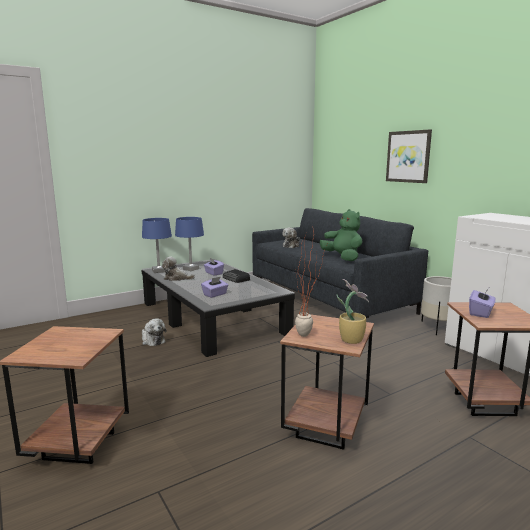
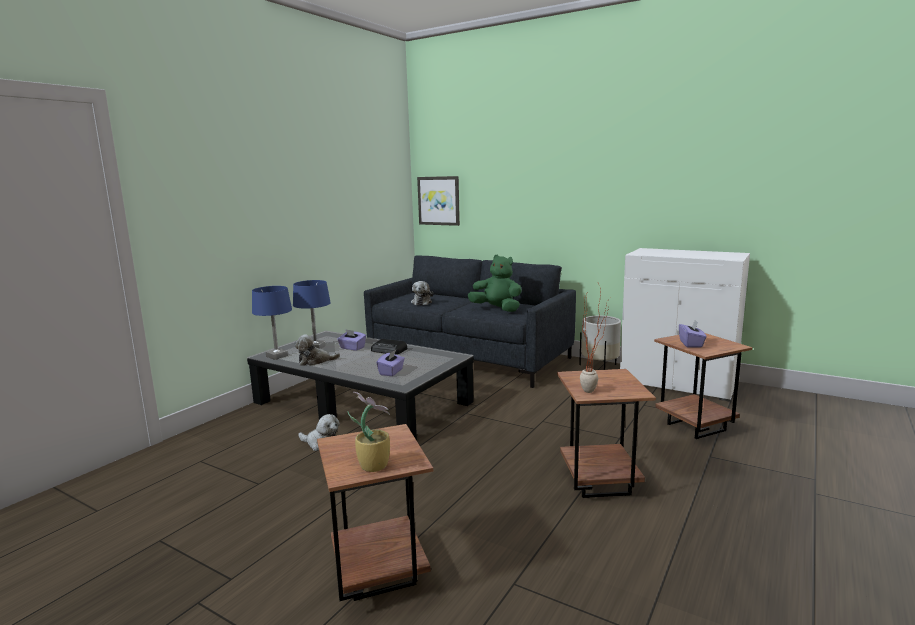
camera: 25 degrees left, 0 degrees up
(351, 339) = (631, 386): potted plant -> potted plant (373, 465)
(408, 156) = (542, 193): picture -> picture (439, 200)

